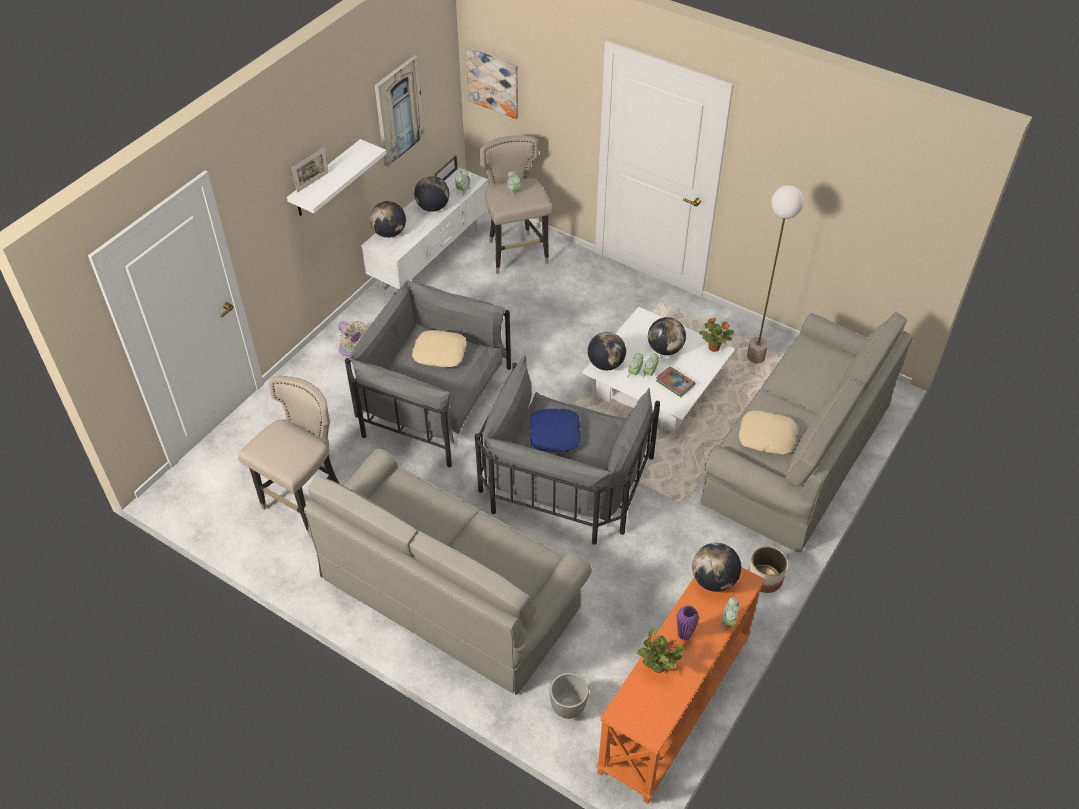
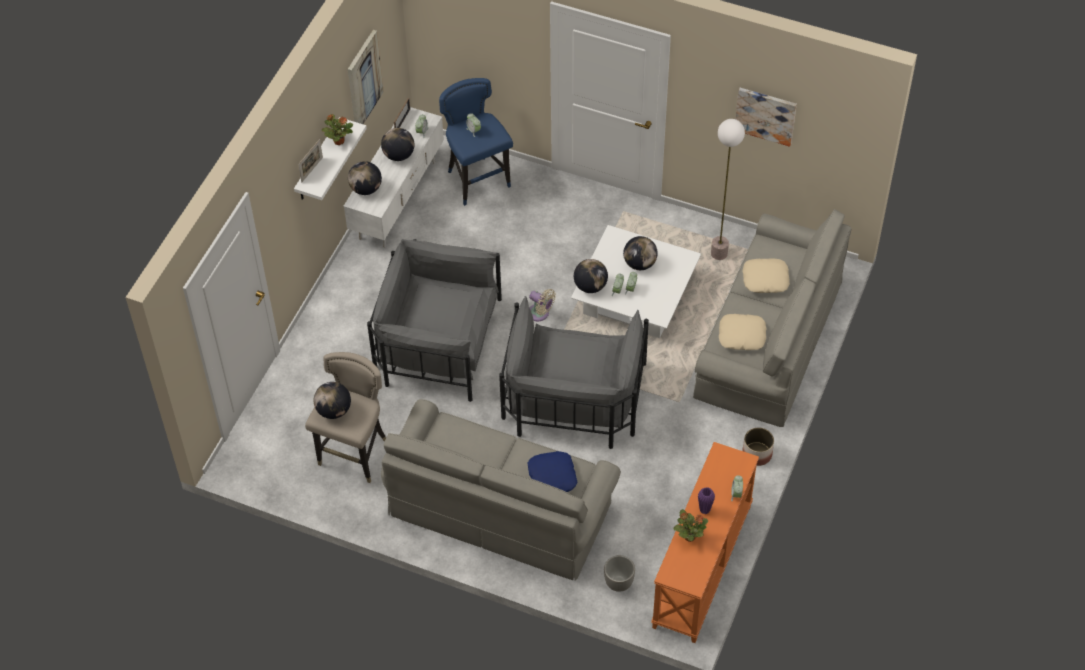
camera: 10 degrees left, 5 degrees up
(351, 349) = (350, 304): beige fan -> beige fan (540, 314)
(440, 353) = (444, 301): beige pillow -> beige pillow (765, 279)
(493, 82) = (440, 32): picture -> picture (765, 115)
(516, 254) = (478, 181): beige stool -> blue stool
(554, 434) = (563, 361): blue pillow -> blue pillow (551, 476)
(675, 383) = (654, 295): book -> none
(713, 347) = (682, 255): potted plant -> potted plant (338, 141)
(713, 580) = (719, 464): globe -> globe (333, 410)

